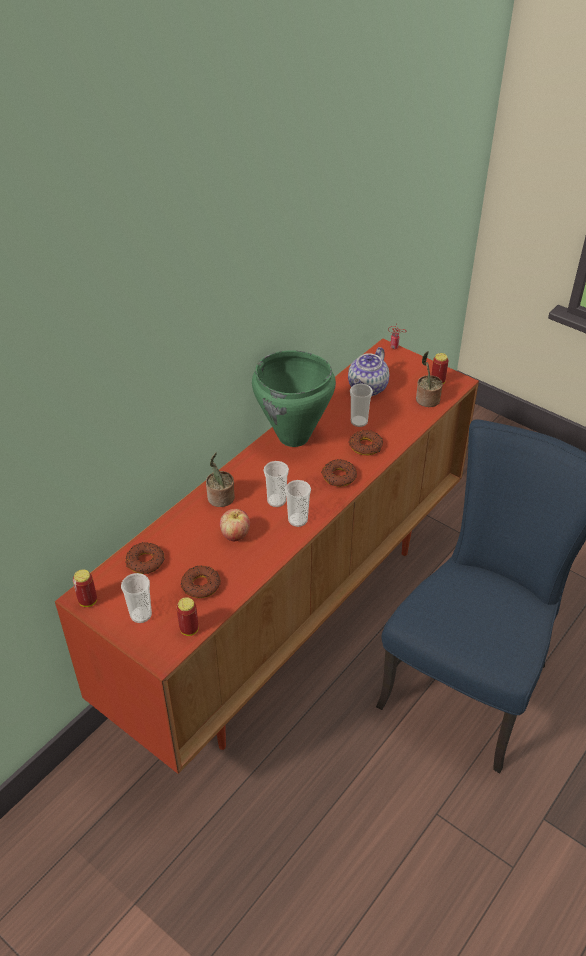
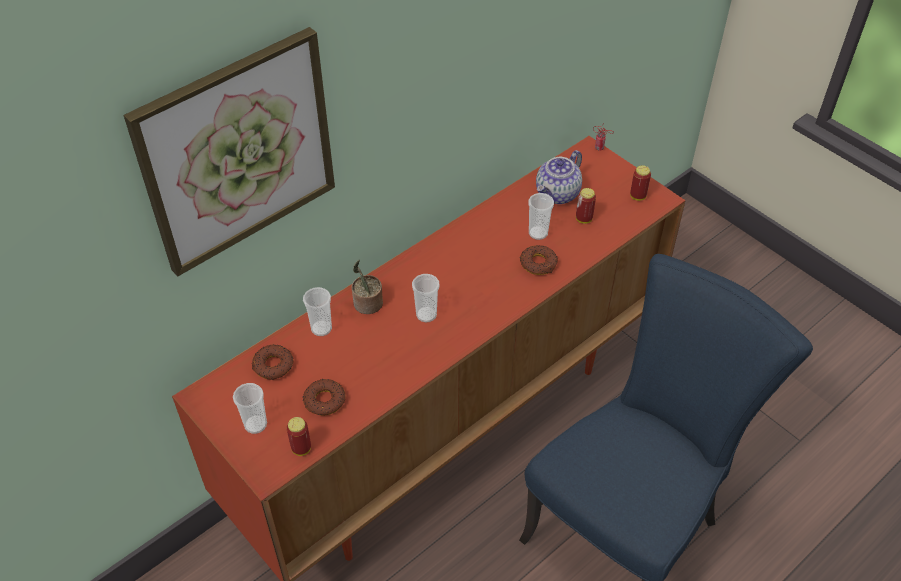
camera: 10 degrees right, 5 degrees up
(88, 601) = (205, 401): can -> can (583, 219)
(107, 354) = (238, 152): none -> picture
(235, 535) = (373, 349): apple -> none
(294, 437) = (462, 243): green cooking pot -> none
(297, 520) = (444, 340): cup -> cup (321, 328)
(339, 477) = (500, 296): donut -> none
(426, 400) = (620, 217): potted plant -> none

